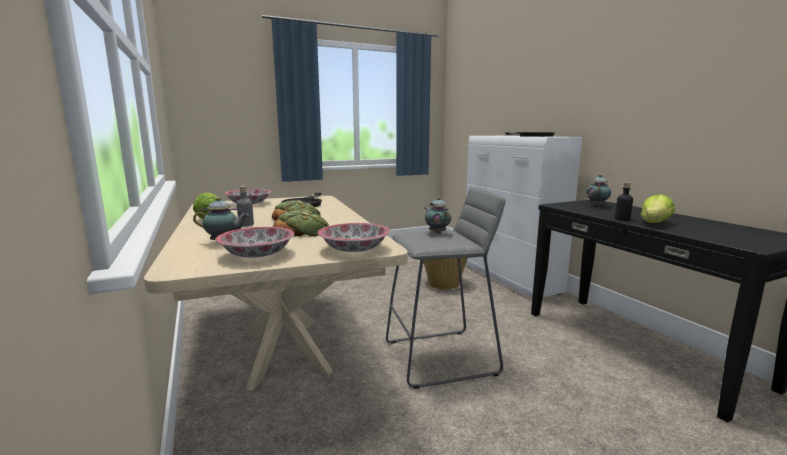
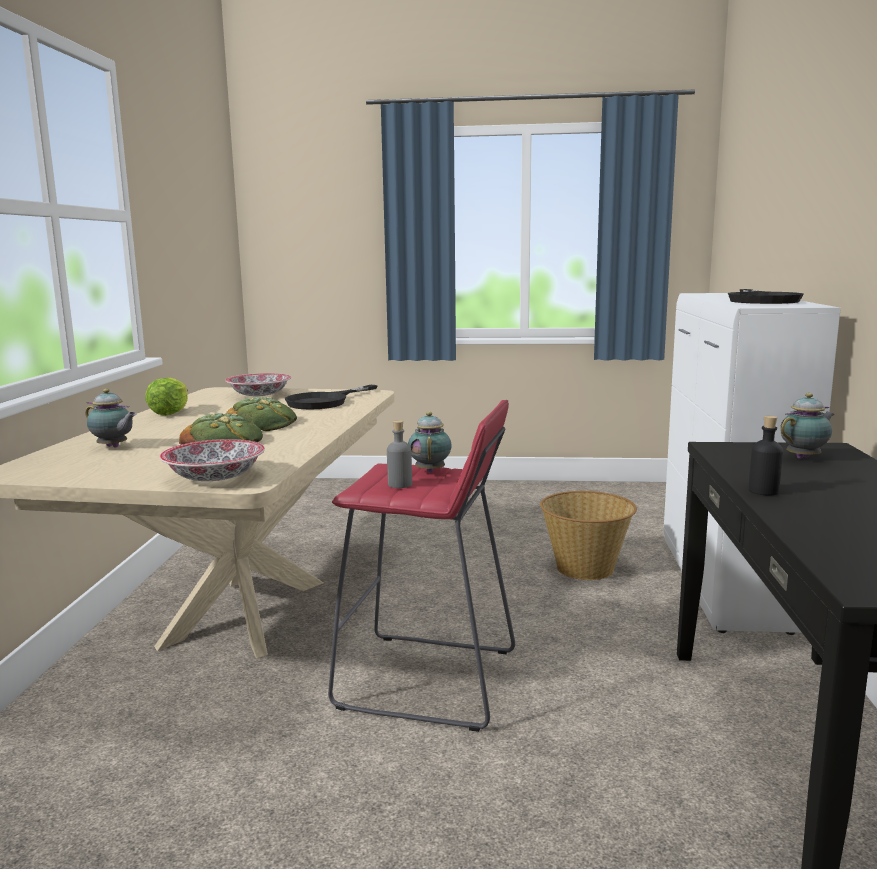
camera: 30 degrees right, 0 degrees up
(246, 224) = (186, 426): grey bottle -> grey bottle (400, 484)
(257, 255) = (107, 468): bowl -> none
(441, 357) = (428, 680): grey stool -> red stool
(654, 223) = (806, 509): lettuce -> none

